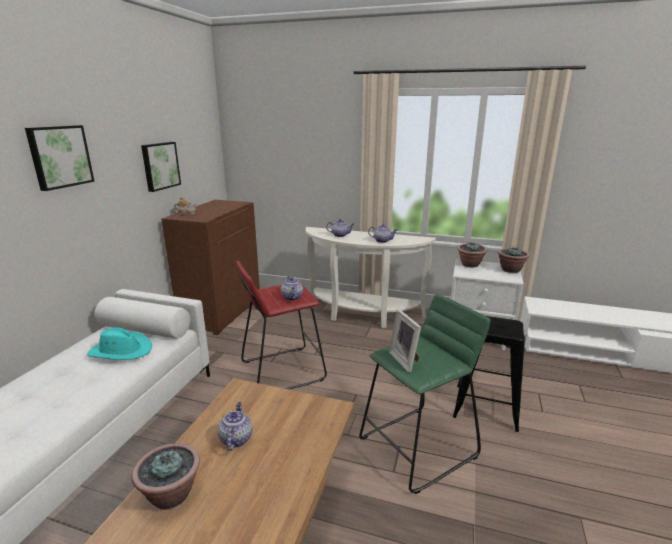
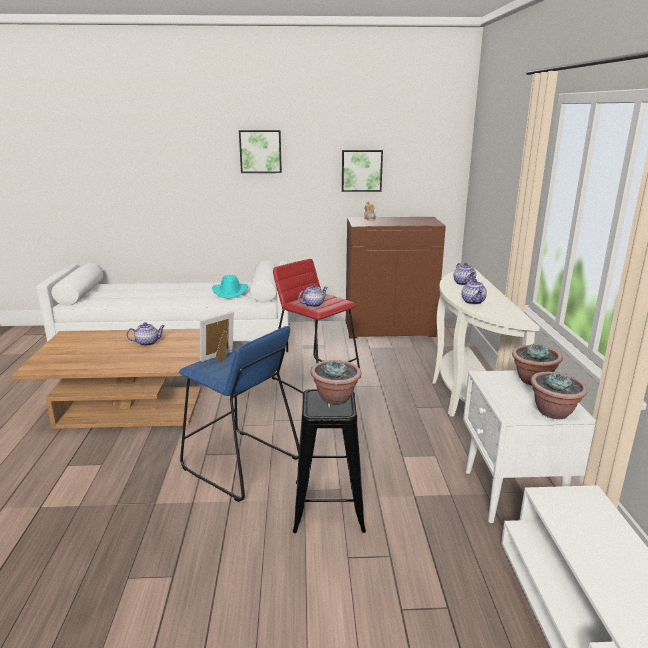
camera: 70 degrees right, 0 degrees up
(171, 494) = (101, 338): potted plant -> potted plant (335, 398)
(418, 447) = (240, 464): green stool -> blue stool

